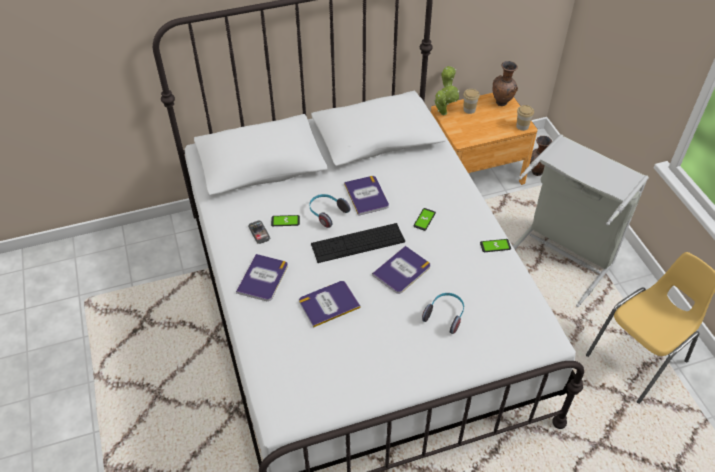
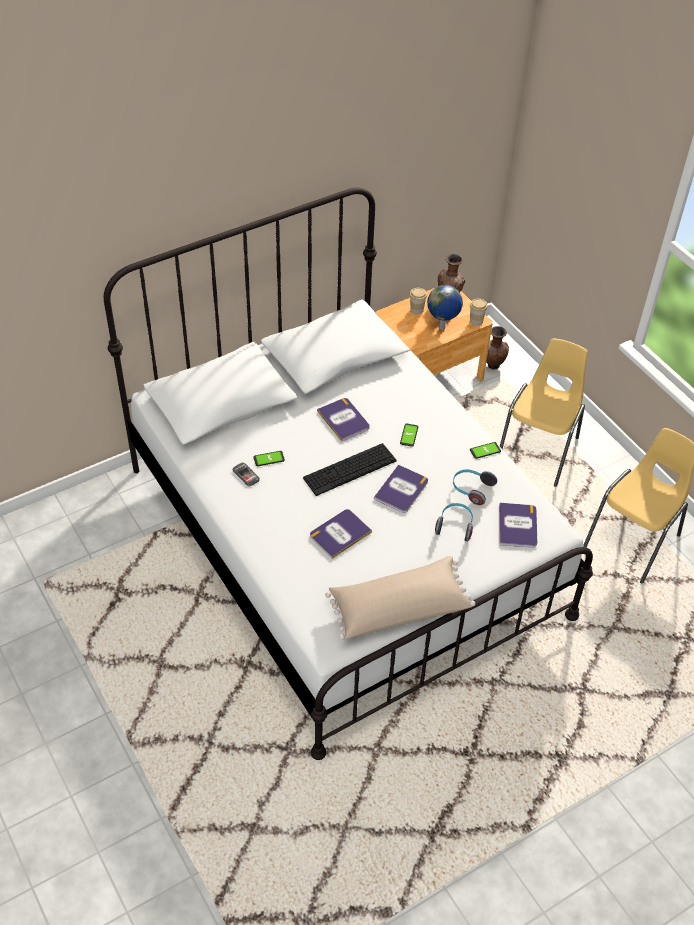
camera: 15 degrees left, 0 degrees up
(263, 278) = (266, 520): book -> book (517, 526)
(327, 213) = (309, 444): headphones -> headphones (471, 489)
(364, 389) = (398, 607): none -> beige pillow
(443, 112) = (390, 316): potted plant -> none
(488, 129) = (442, 328): none -> globe
(562, 255) = (539, 450): grey laundry basket -> yellow chair

